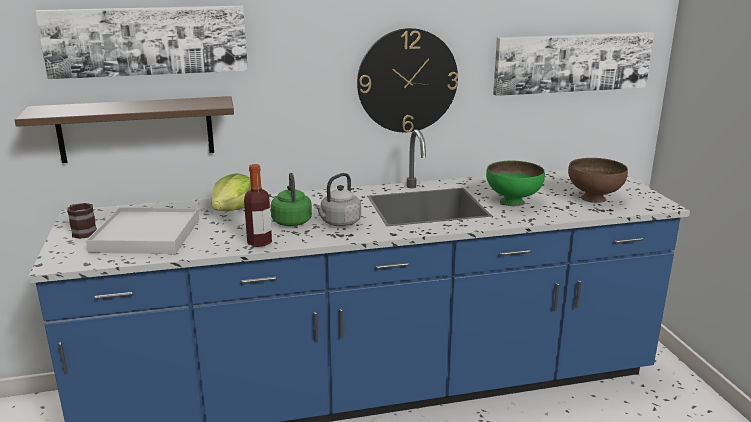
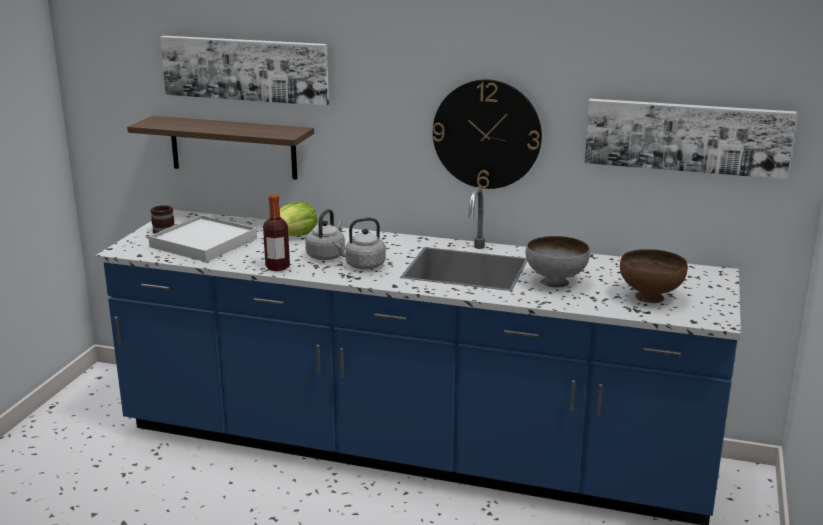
camera: 30 degrees right, 0 degrees up
(291, 221) = (326, 255): green kettle -> grey kettle
(513, 202) = (555, 282): green bowl -> grey bowl

